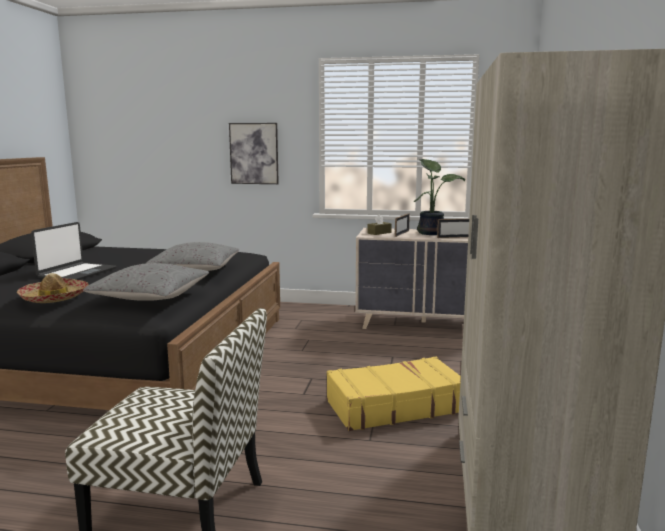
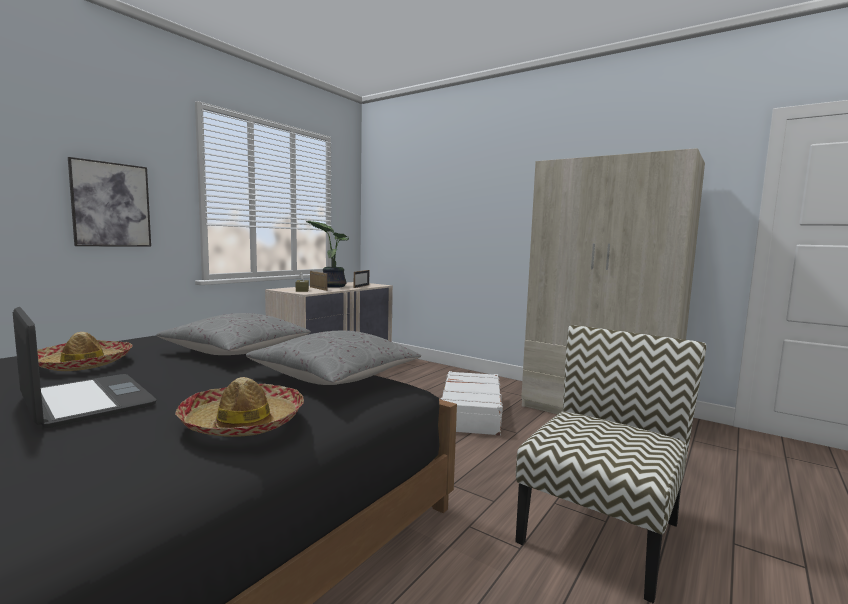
camera: 65 degrees left, 5 degrees down
(140, 258) = (83, 364): none -> hat
(394, 406) = (470, 413): yellow suitcase -> white suitcase

